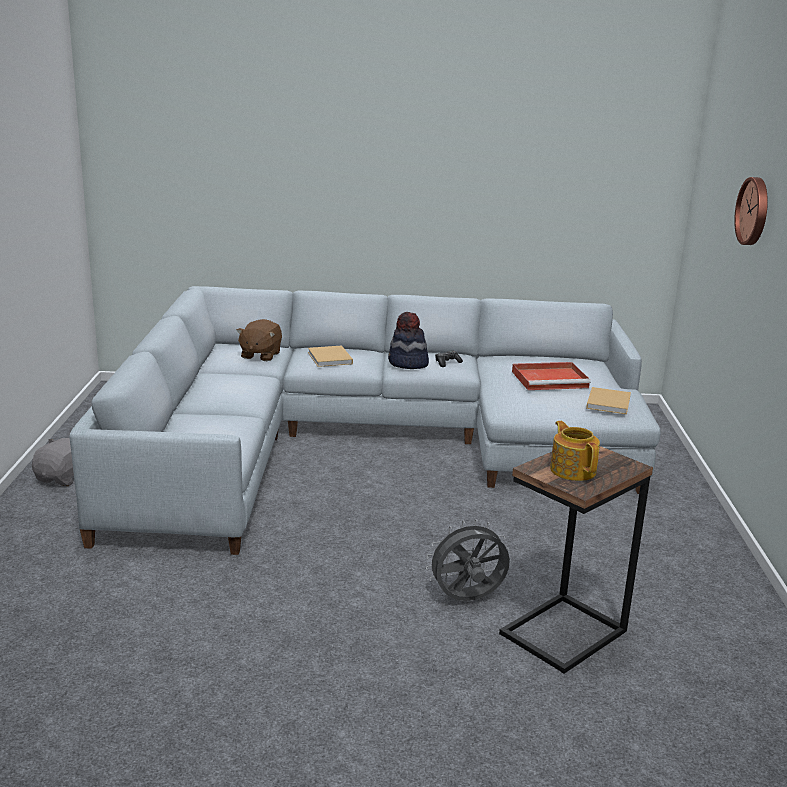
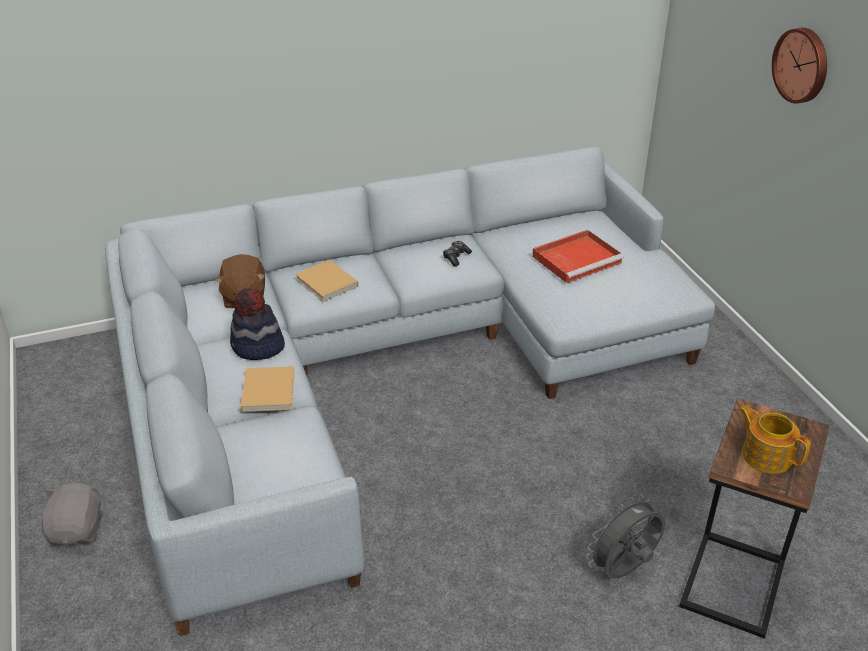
camera: 20 degrees left, 15 degrees up
(408, 363) = (416, 269): hat -> hat (257, 347)
(608, 402) = (652, 280): beige book -> beige book (268, 390)

